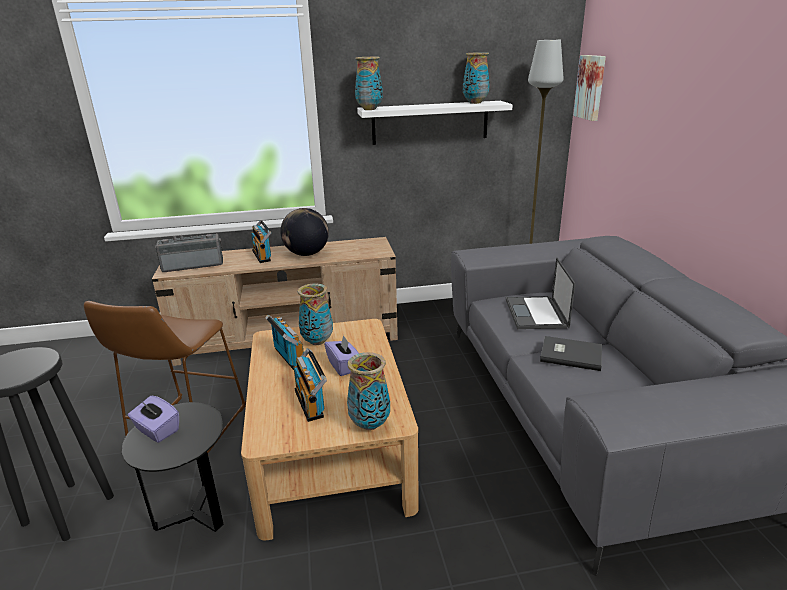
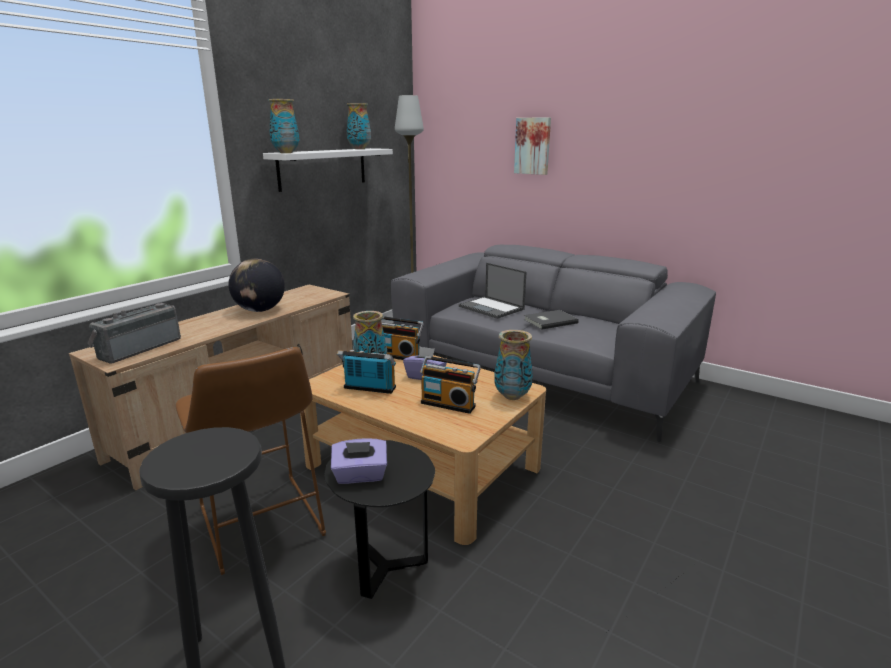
camera: 45 degrees left, 5 degrees down
(263, 255) = (212, 322): radio -> radio (399, 355)
(591, 87) = (435, 136): picture -> picture (533, 146)

